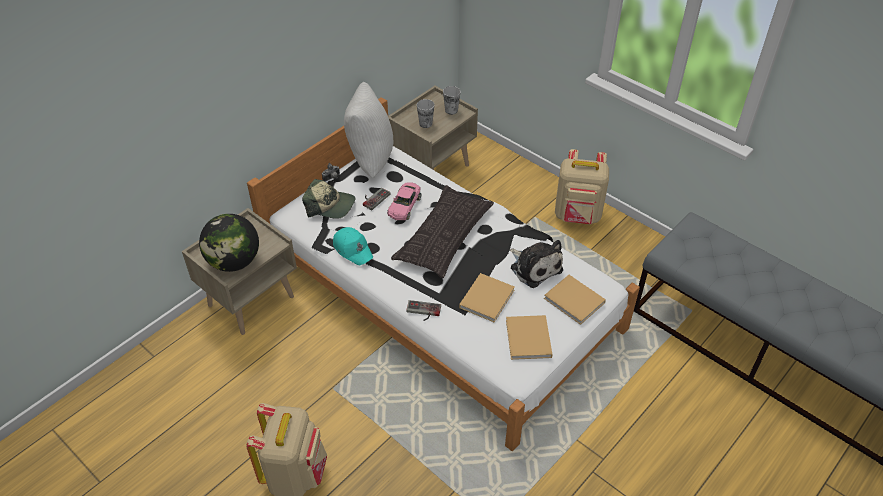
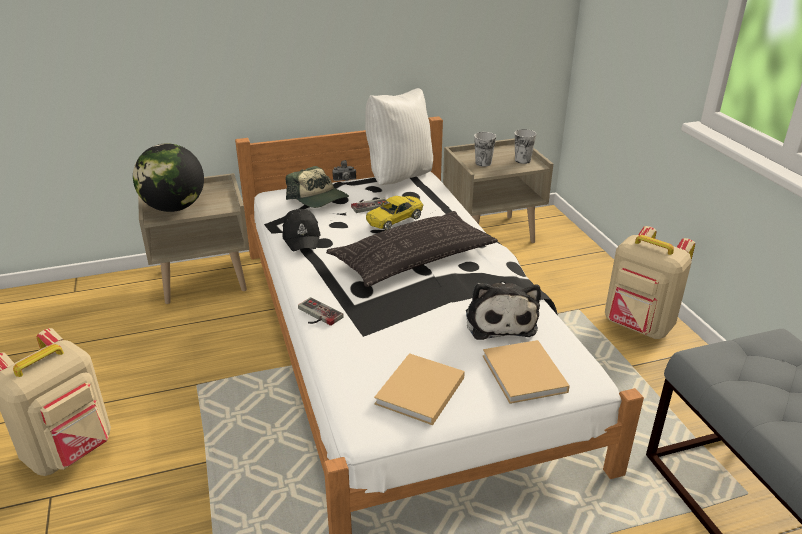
camera: 30 degrees right, 15 degrees down
(353, 249) = (302, 237): turquoise cap -> black cap
(404, 206) = (394, 219): pink toy car -> yellow toy car
(487, 297) = (408, 329): beige book -> none

